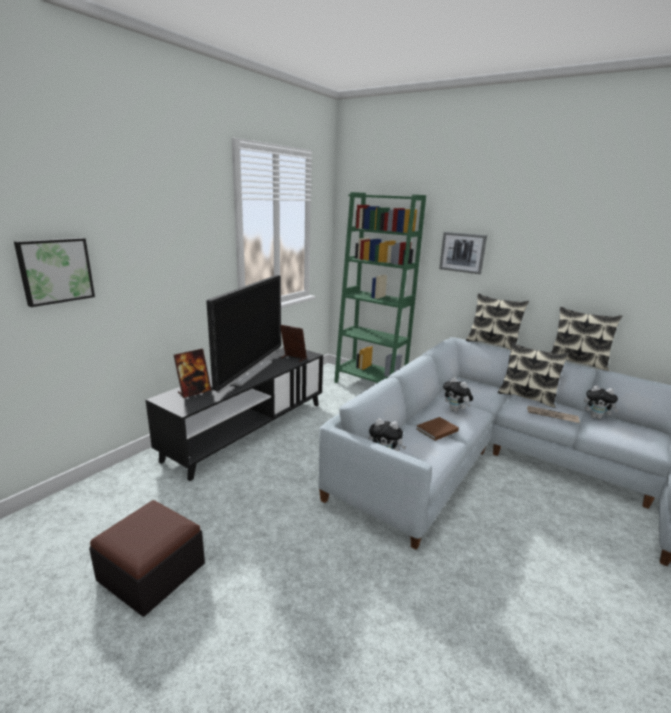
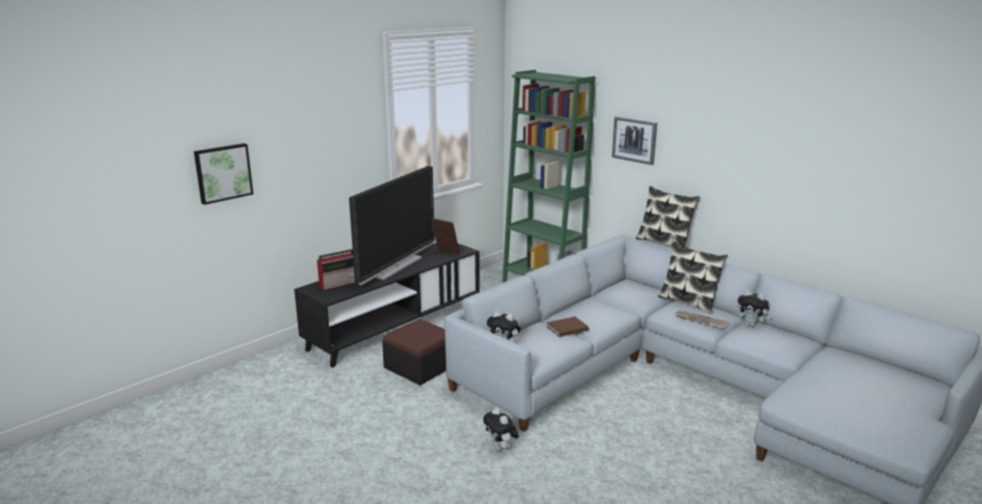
camera: 10 degrees right, 0 degrees up
(152, 572) = (294, 428): ottoman -> ottoman (420, 366)
(194, 392) = (339, 283): picture frame -> radio
(455, 410) = (598, 312): plush toy -> plush toy (501, 448)
(577, 362) = (745, 265): pillow -> none

